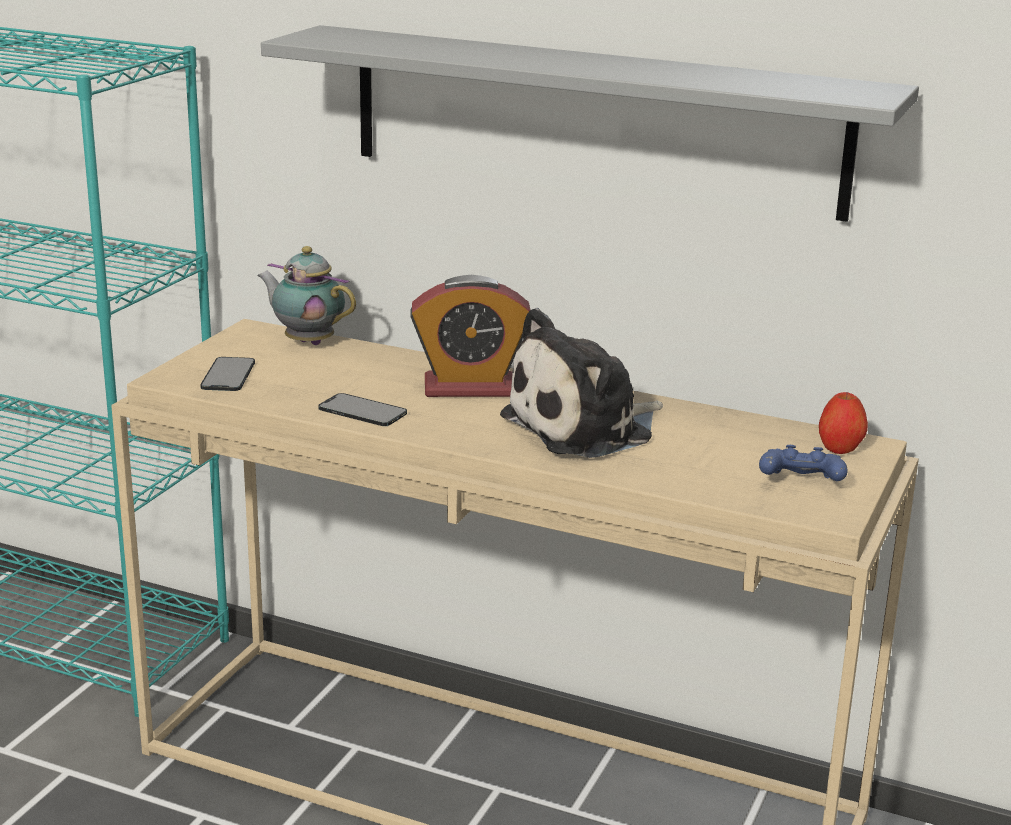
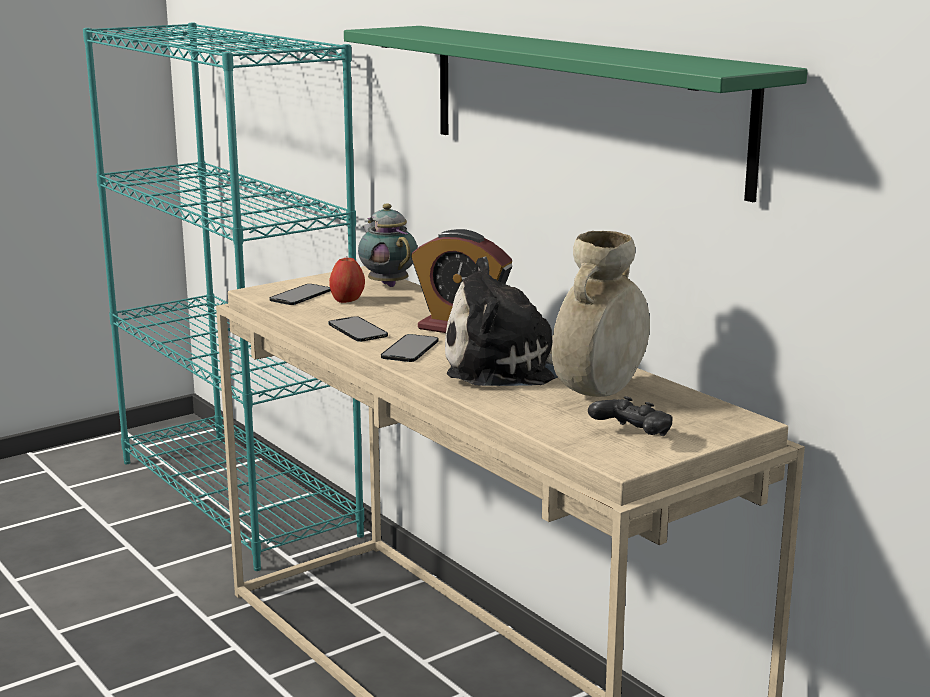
camera: 30 degrees right, 5 degrees down
(454, 425) = (410, 349): none -> phone
(593, 120) = (579, 104): grey shelf -> green shelf
(707, 440) = (599, 392): none -> beige vase
(800, 483) = (631, 435): blue game controller -> black game controller
(840, 449) = (710, 419): apple -> apple (347, 301)

